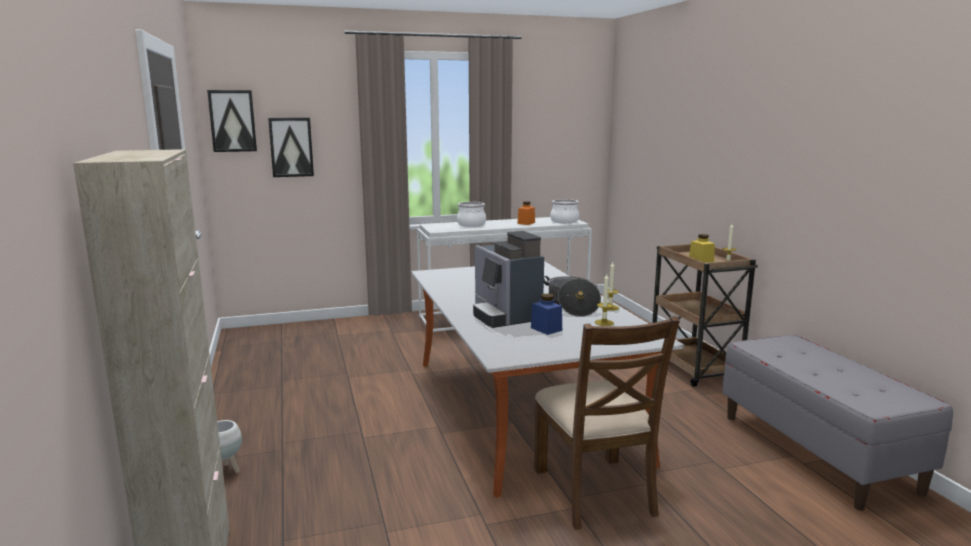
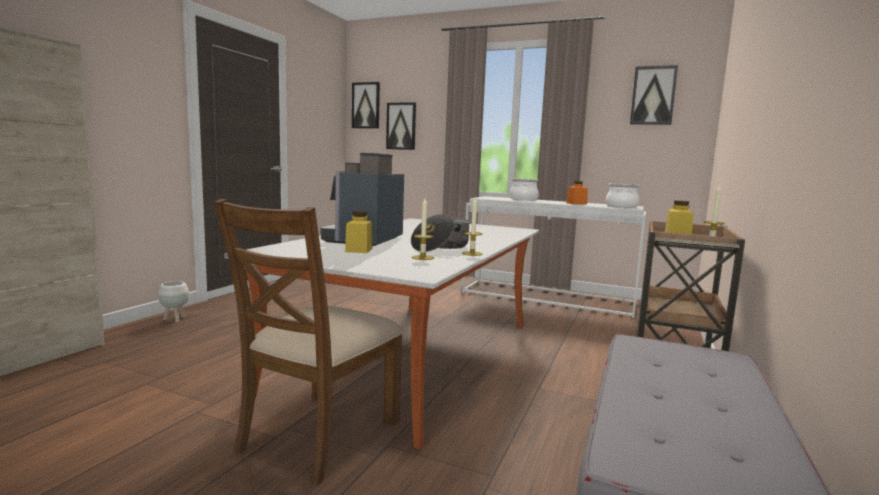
camera: 40 degrees right, 5 degrees down
(546, 329) = (359, 250): blue jar -> yellow jar
(561, 112) = (653, 95): none -> picture

